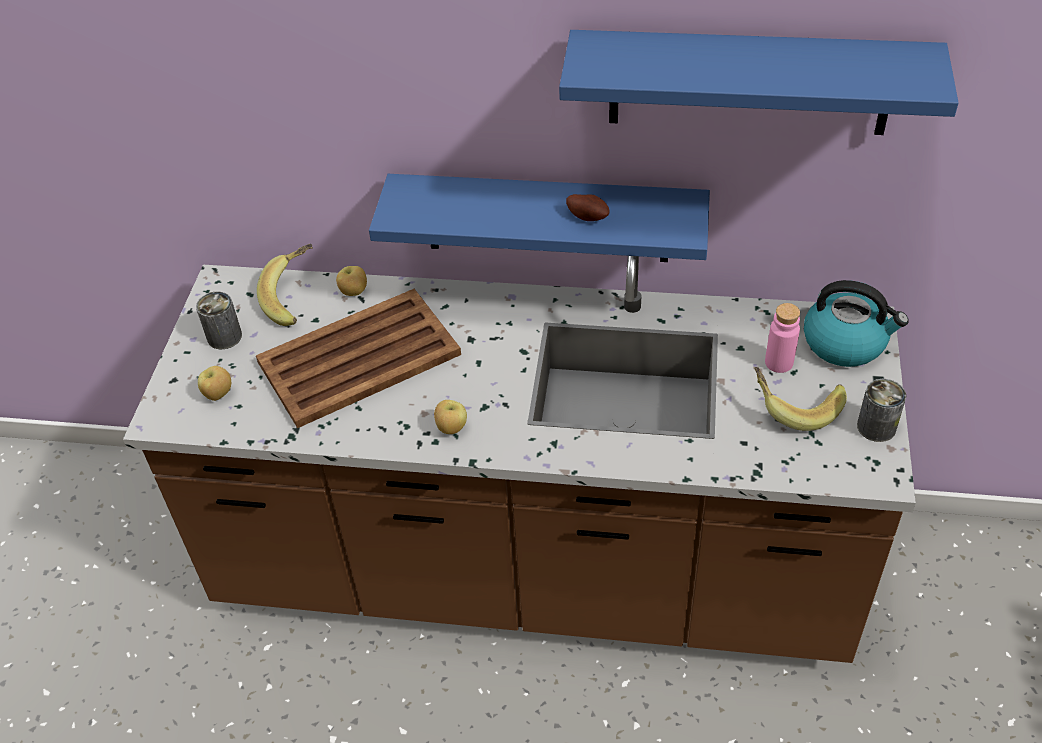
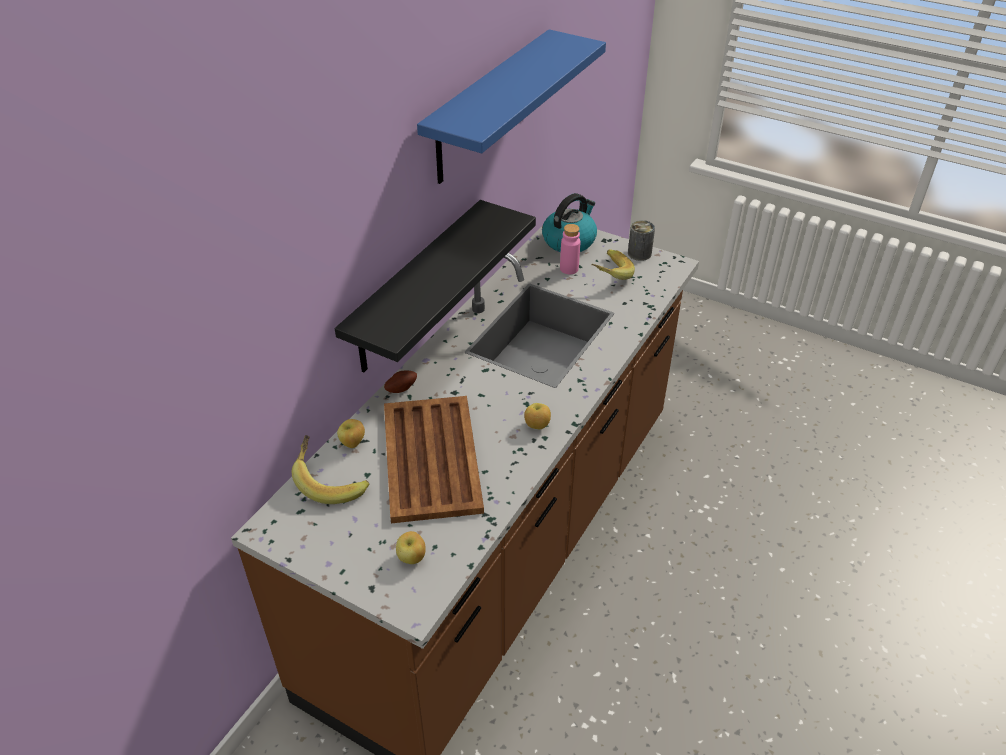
camera: 70 degrees left, 5 degrees down
(224, 336) = (342, 540): can -> none
(547, 218) = (416, 288): blue shelf -> black shelf
(588, 216) = (468, 250): potato -> potato (401, 388)

